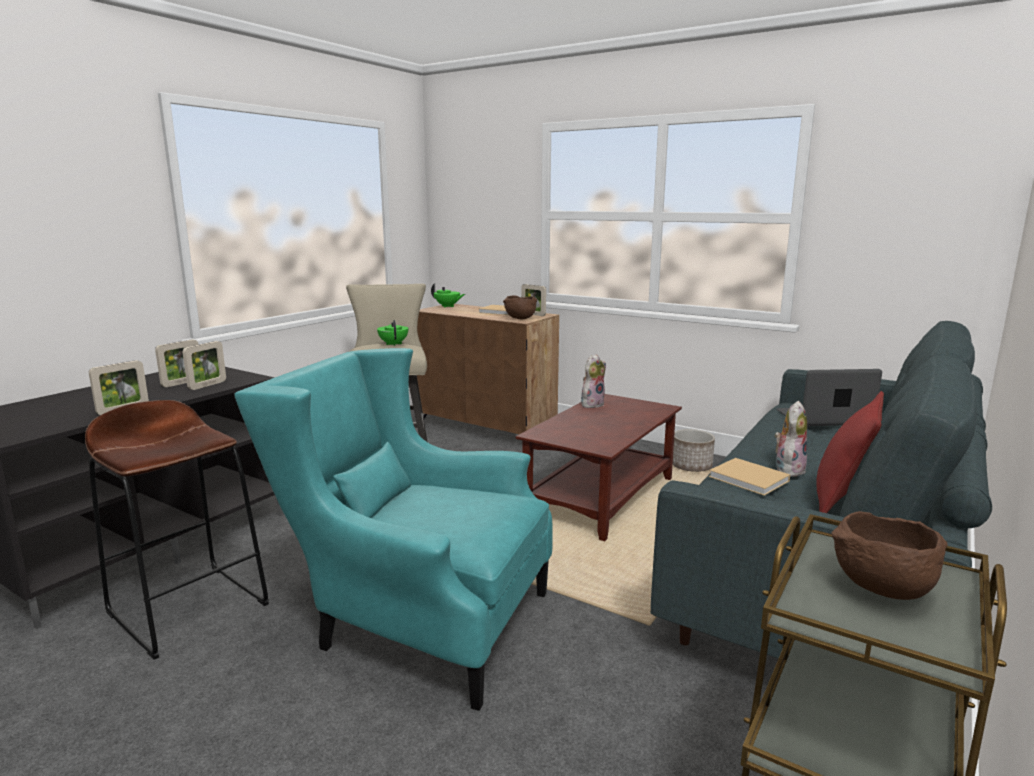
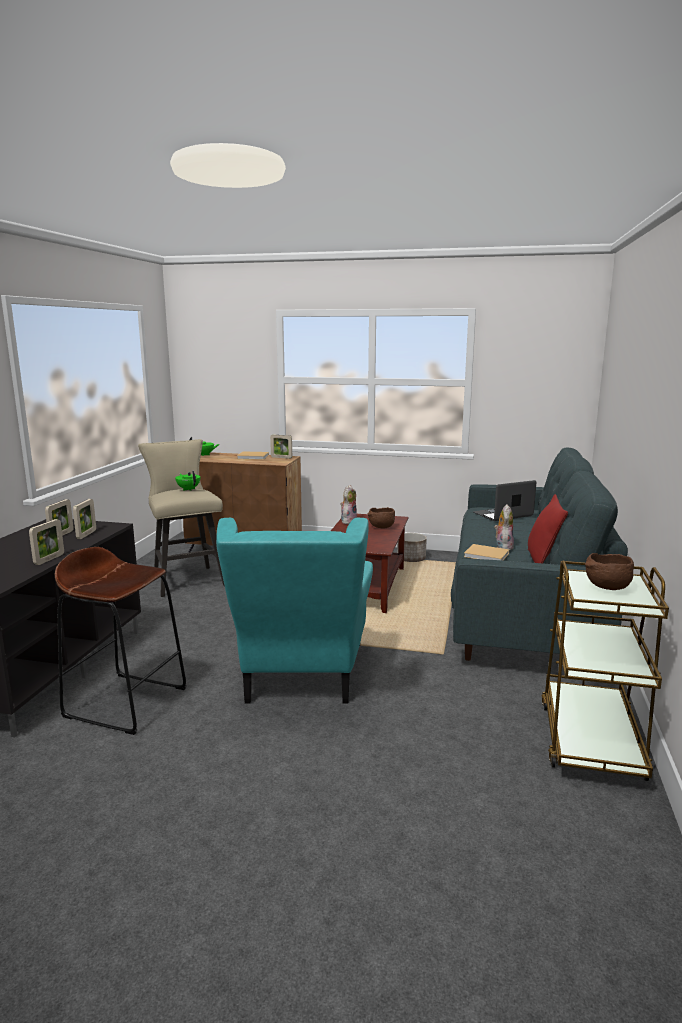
camera: 20 degrees left, 0 degrees up
(417, 620) = (299, 678): turquoise armchair -> turquoise armchair turned 90 degrees counterclockwise
(520, 319) = (276, 462): brown bowl -> brown bowl (381, 527)

